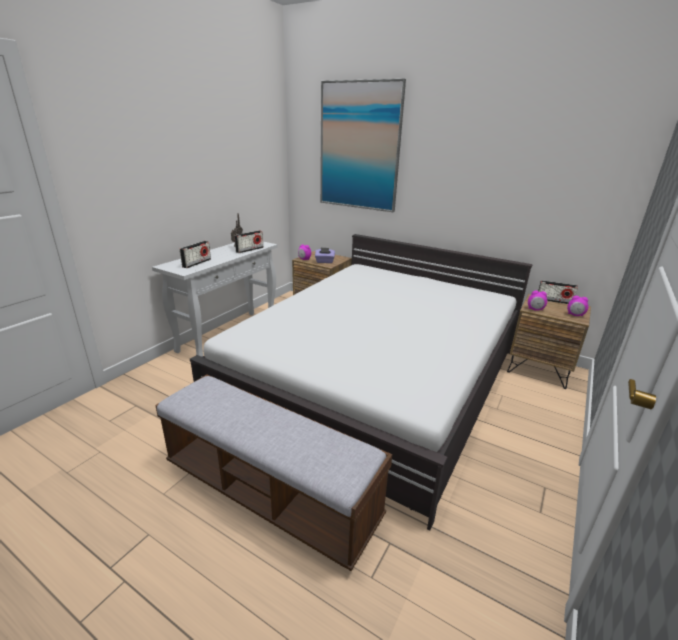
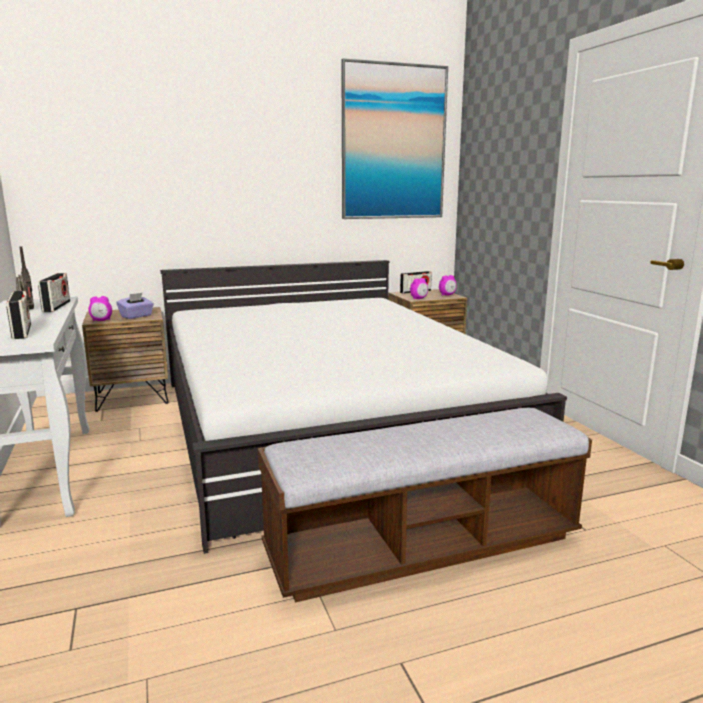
camera: 50 degrees left, 10 degrees down
(359, 147) = (146, 145): picture -> picture (393, 143)

